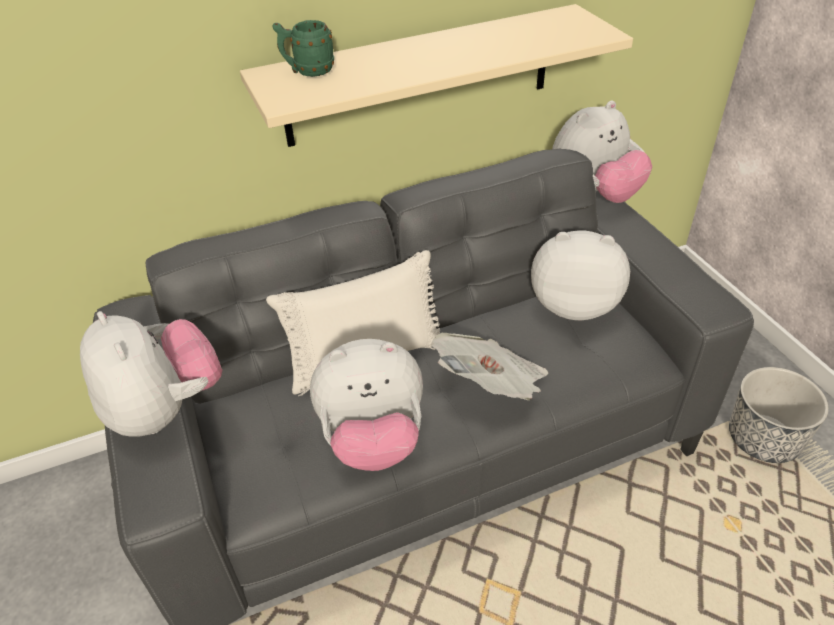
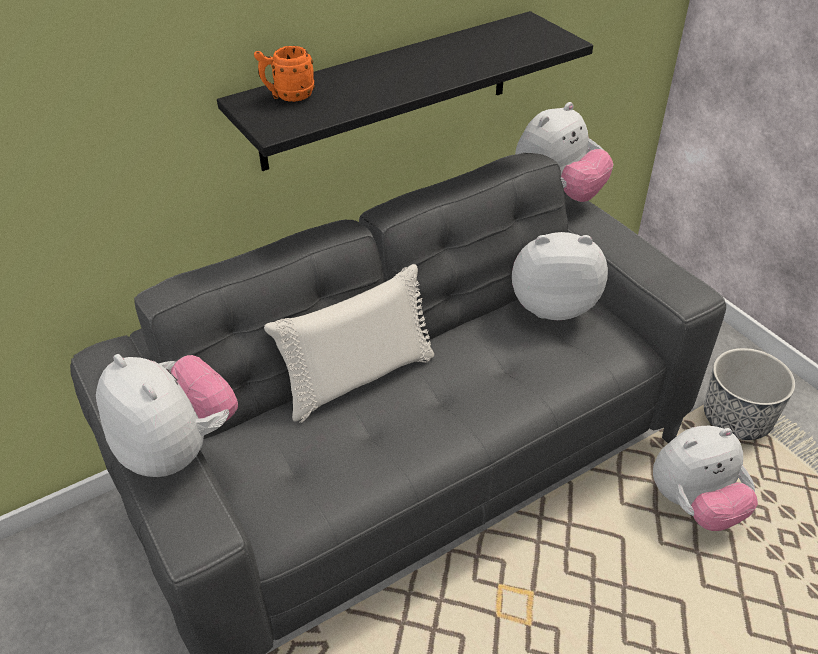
camera: 10 degrees left, 0 degrees up
(308, 71) = (288, 96): green mug -> orange mug
(373, 439) = (384, 456): plush toy -> plush toy (694, 504)
(420, 76) = (387, 91): beige shelf -> black shelf
(492, 385) = (489, 391): newspaper -> none

